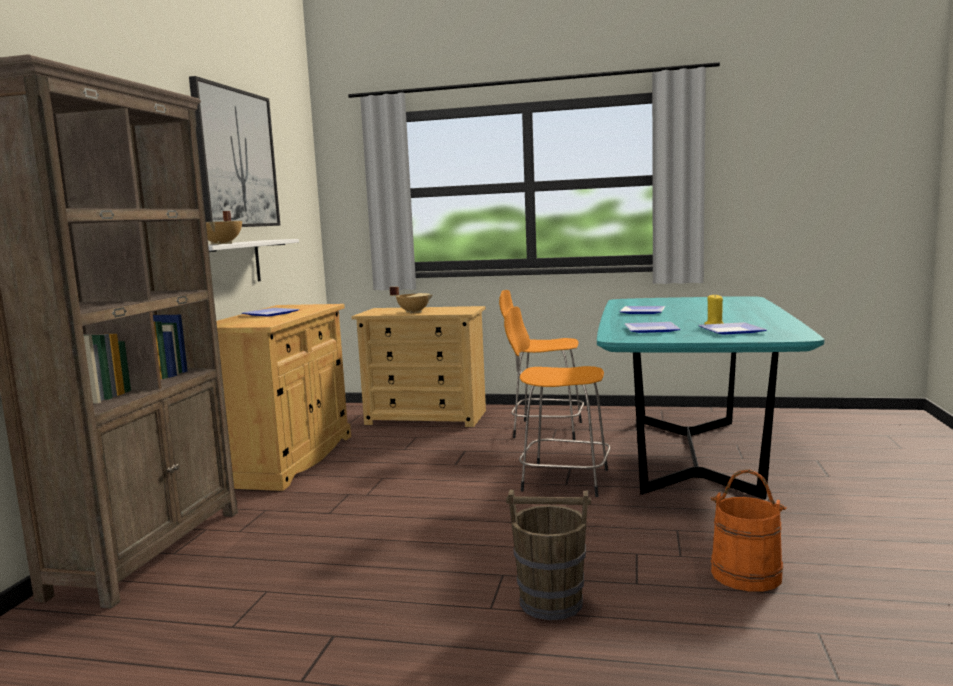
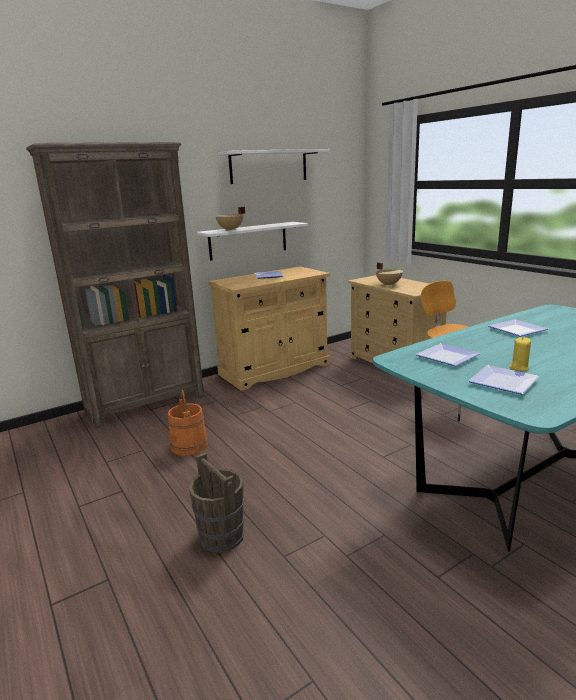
camera: 45 degrees right, 10 degrees up
(236, 159) = (269, 166): picture -> white shelf
(561, 480) = (386, 451): orange stool -> none
(746, 574) = (359, 600): orange bucket -> orange bucket (189, 445)

